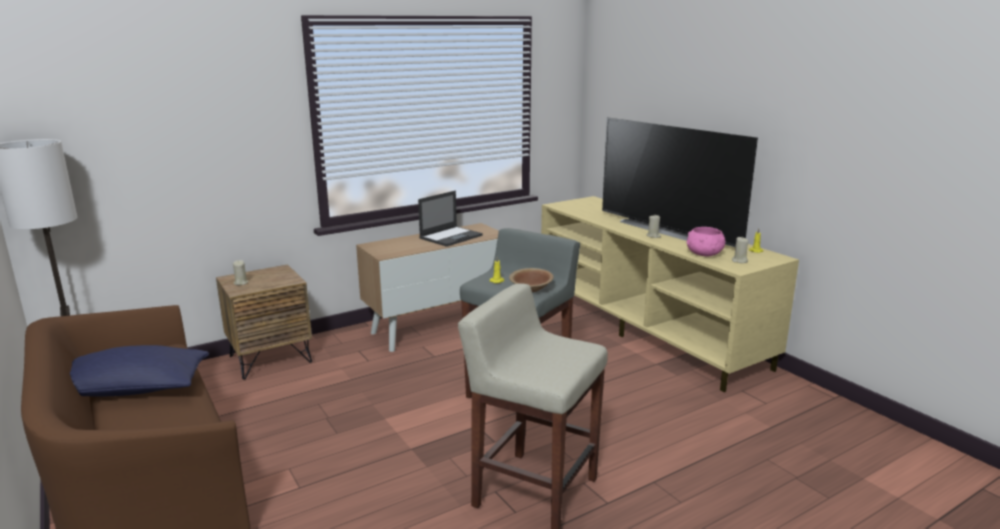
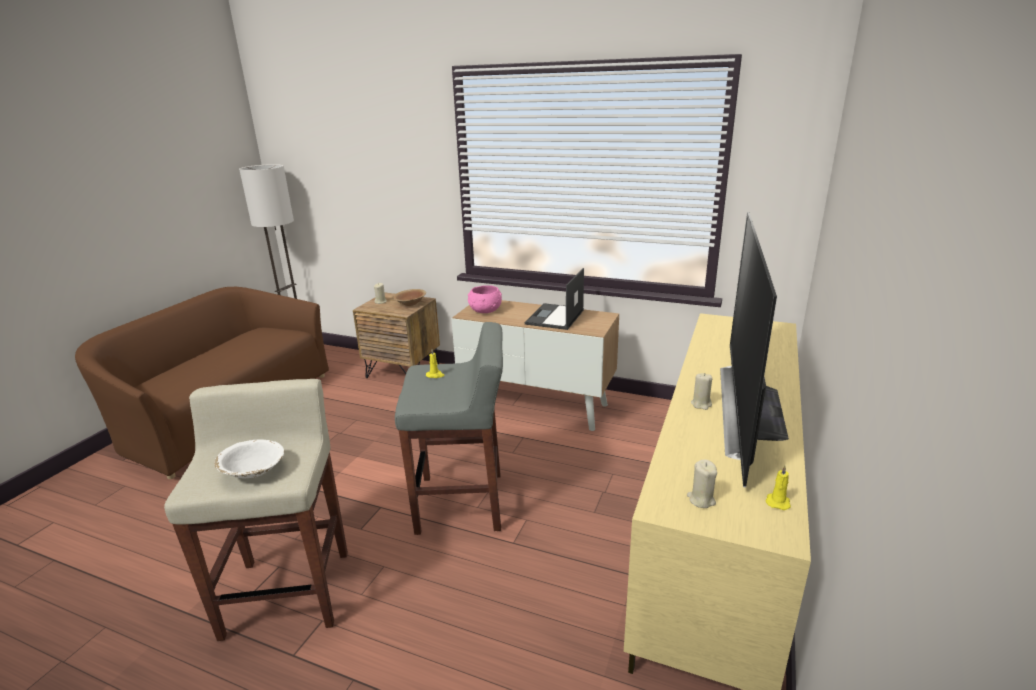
camera: 55 degrees right, 5 degrees up
(133, 390) = (226, 351): blue pillow -> none
(451, 236) = (555, 317): laptop -> laptop turned 105 degrees clockwise
(531, 289) = (431, 397): brown bowl -> brown bowl (410, 303)
(559, 356) = (254, 471): none -> white bowl
(704, 254) = (685, 462): pink bowl -> pink bowl (485, 311)

